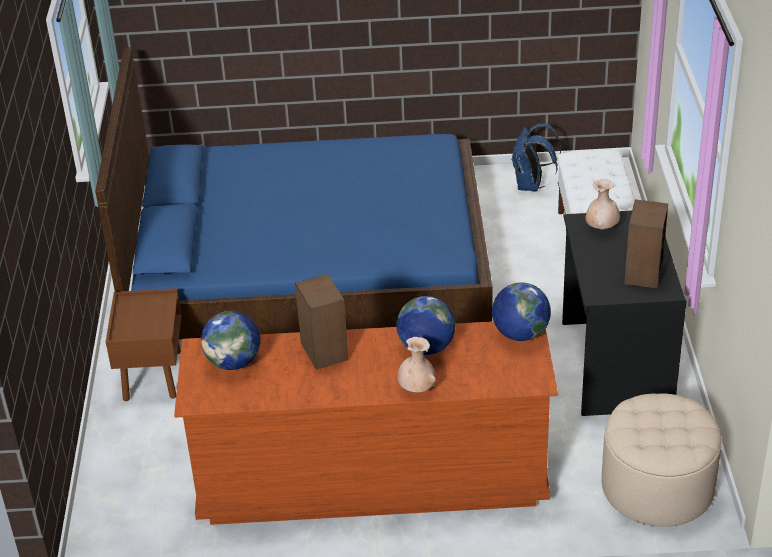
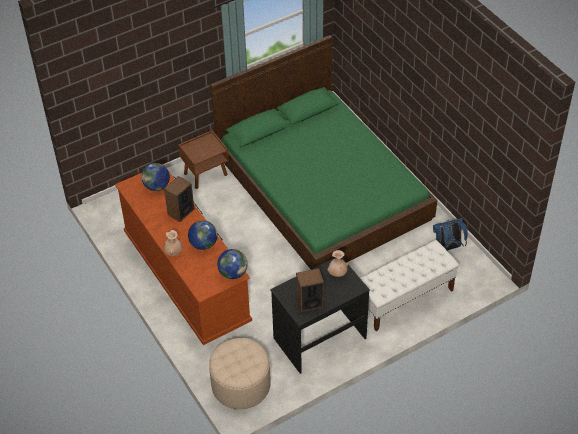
camera: 60 degrees right, 10 degrees up
(307, 258) = (322, 187): blue bed -> green bed

